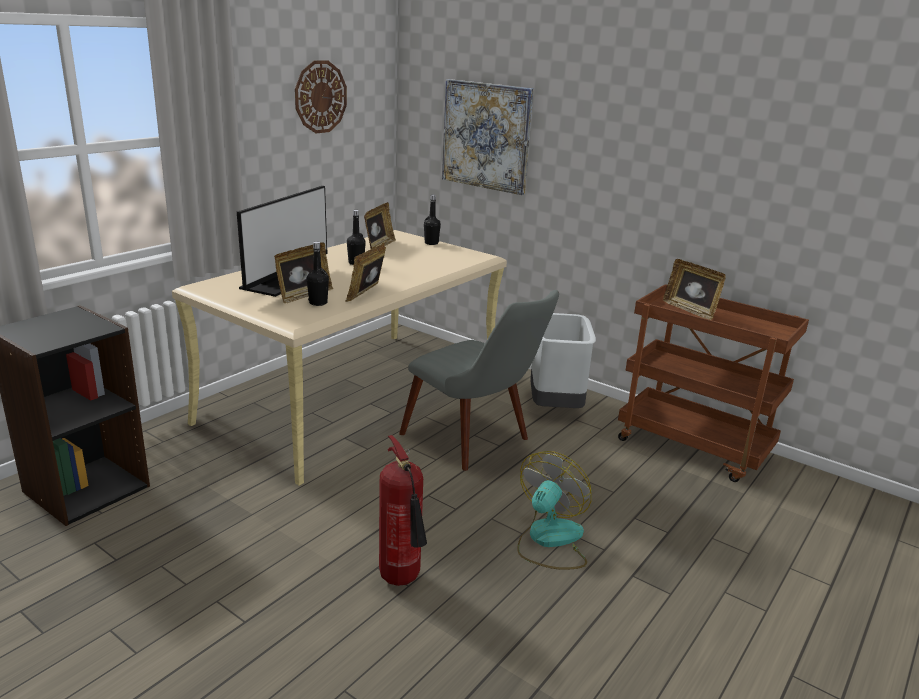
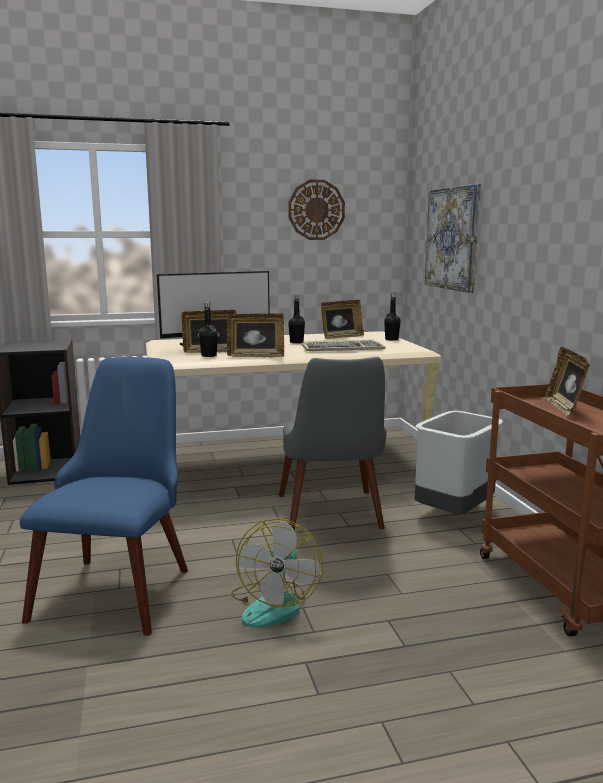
camera: 40 degrees right, 10 degrees down
(367, 294) = (256, 356): picture frame -> picture frame turned 150 degrees counterclockwise
(402, 580) = (121, 583): fire extinguisher -> blue chair
(421, 267) = (342, 349): none -> keyboard
(549, 541) = (274, 604): fan -> fan turned 120 degrees clockwise

